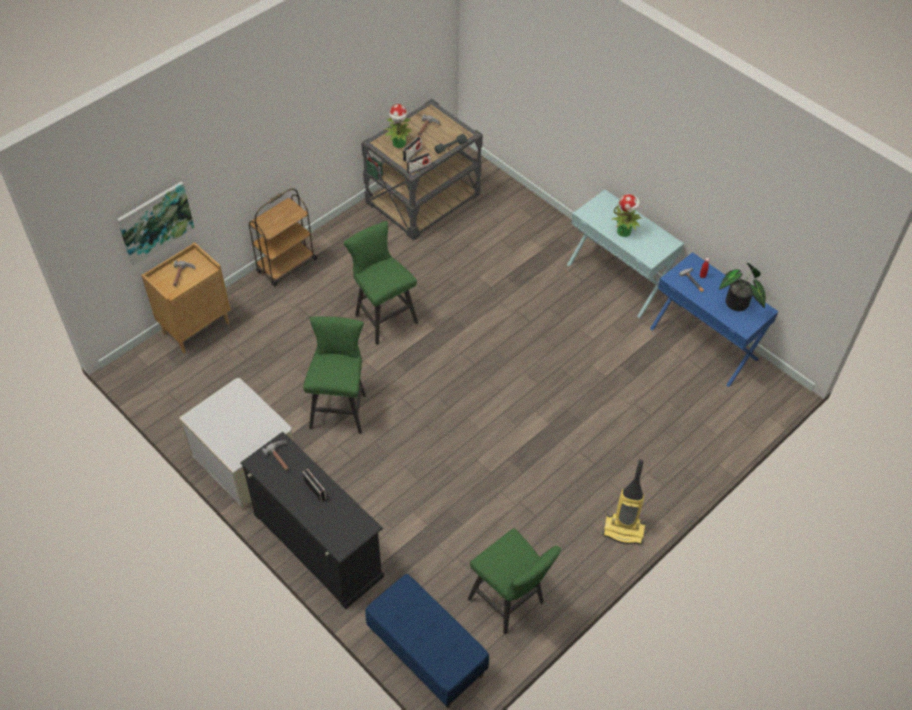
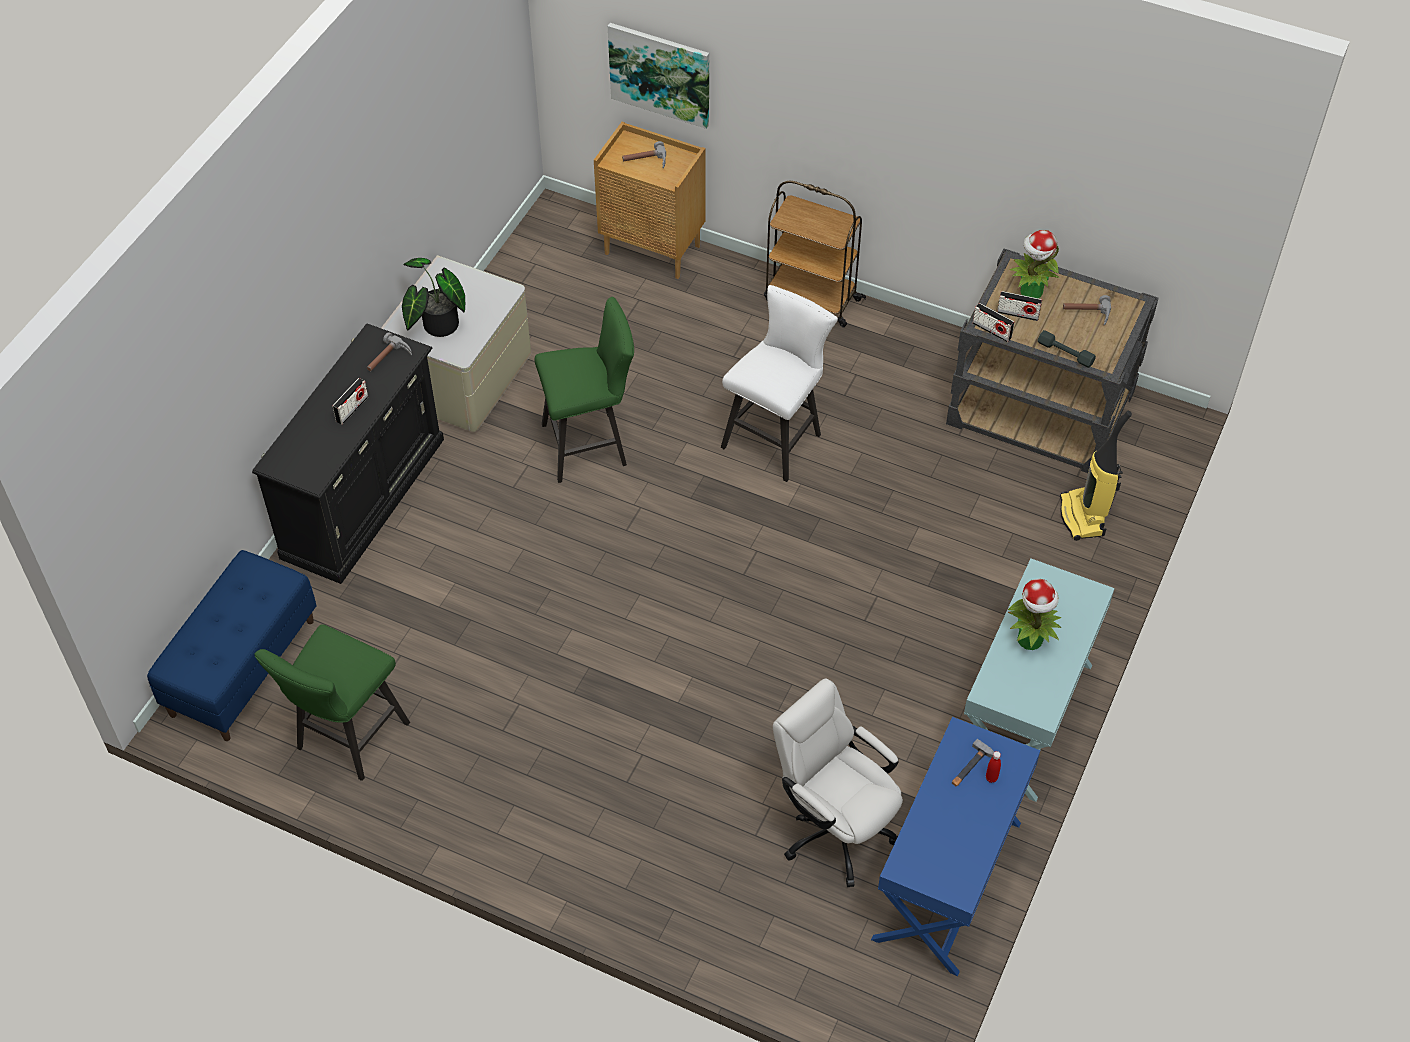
camera: 70 degrees right, 0 degrees up
(383, 317) = (776, 438): green stool -> white stool
(624, 530) = (522, 853): vacuum cleaner -> vacuum cleaner (1083, 517)
(658, 380) = (833, 830): none -> white office chair
(737, 305) = (952, 846): potted plant -> potted plant (436, 326)

